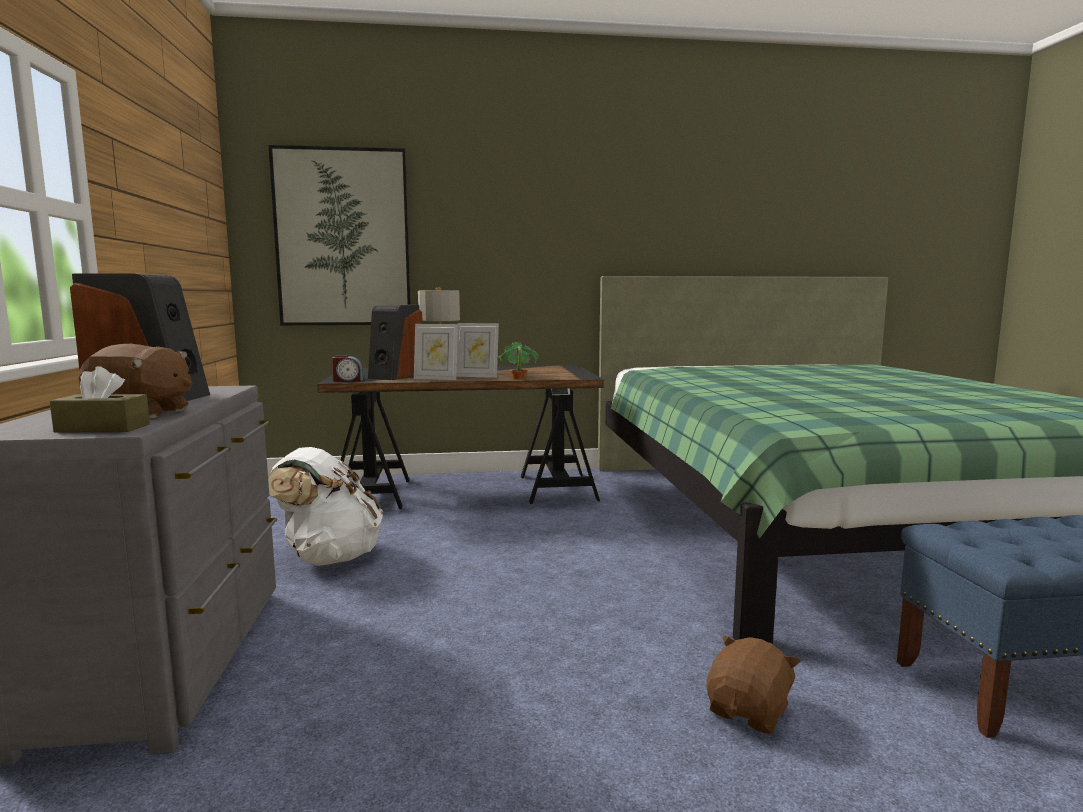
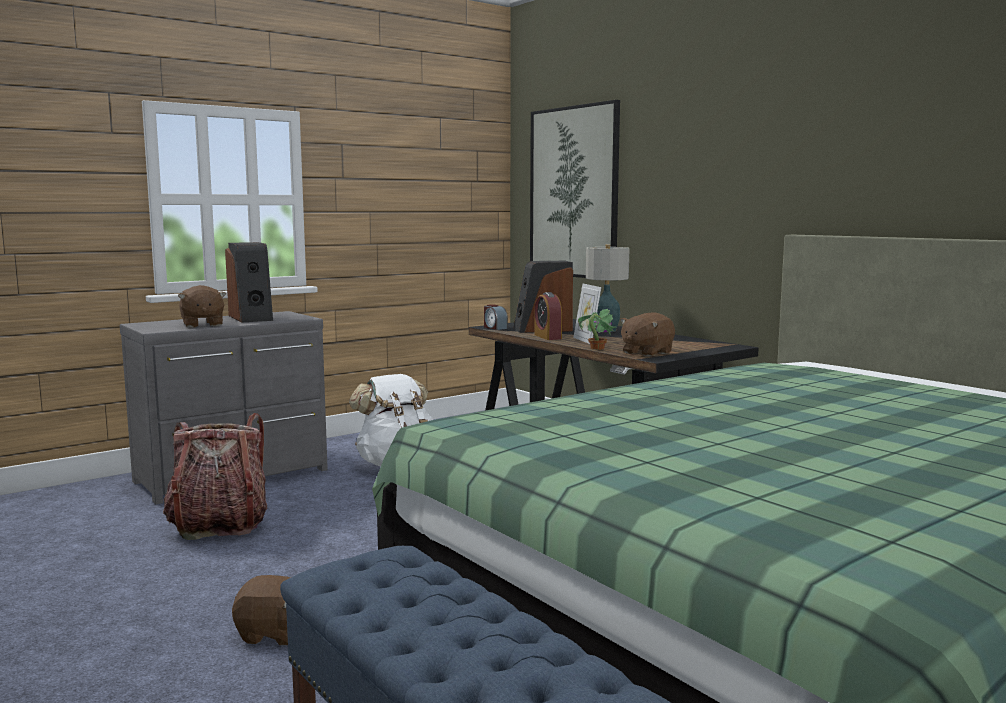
camera: 60 degrees right, 0 degrees up
(103, 428) = (159, 328): brown tissue box -> none
(361, 702) = (219, 525): none -> backpack
(436, 379) = (547, 337): picture frame -> alarm clock
(559, 376) = (646, 353): none -> brown plush toy

